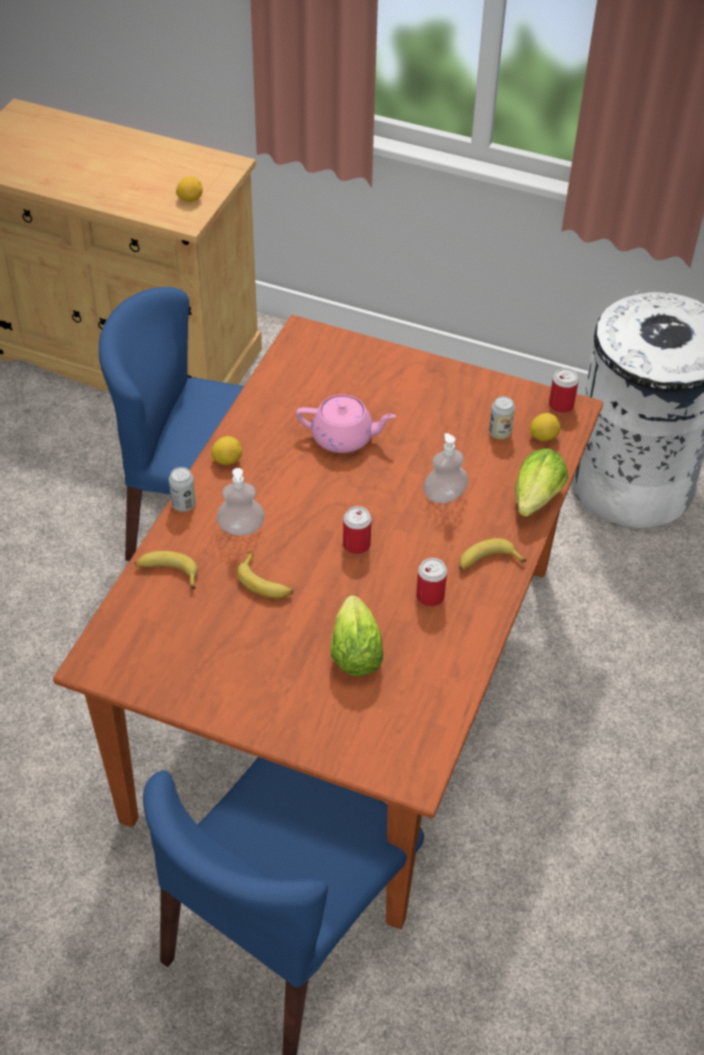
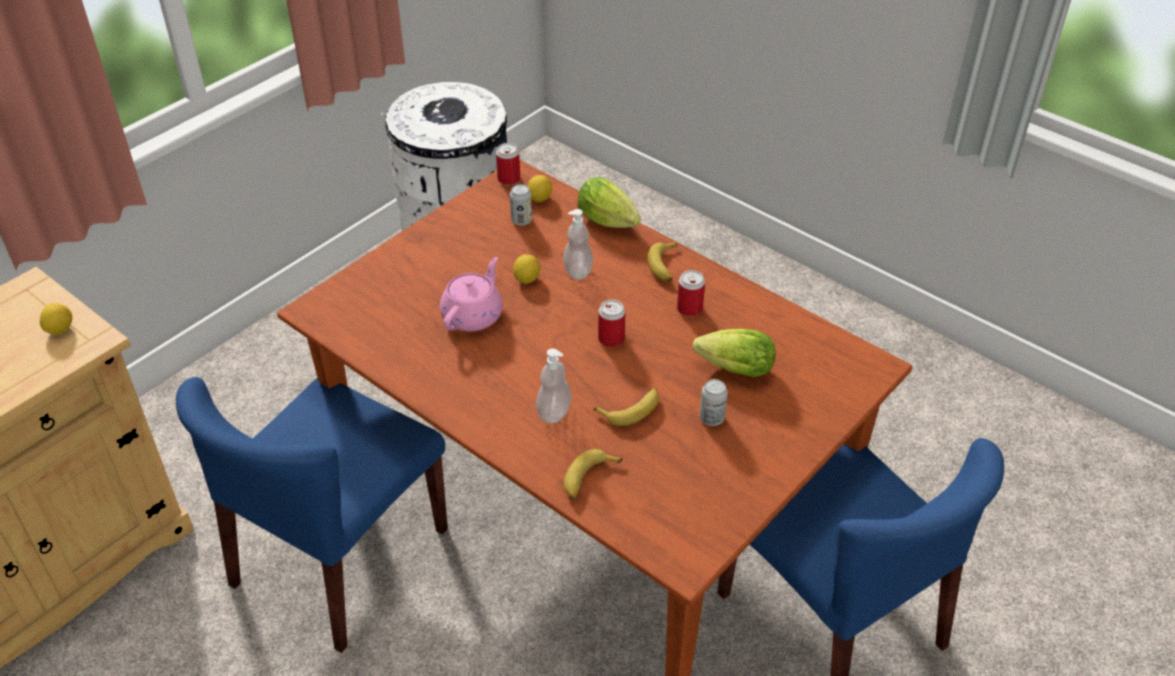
camera: 70 degrees left, 5 degrees down
(183, 504) = (501, 448): can -> can (711, 418)
(227, 460) = (458, 403): lemon -> lemon (527, 279)

